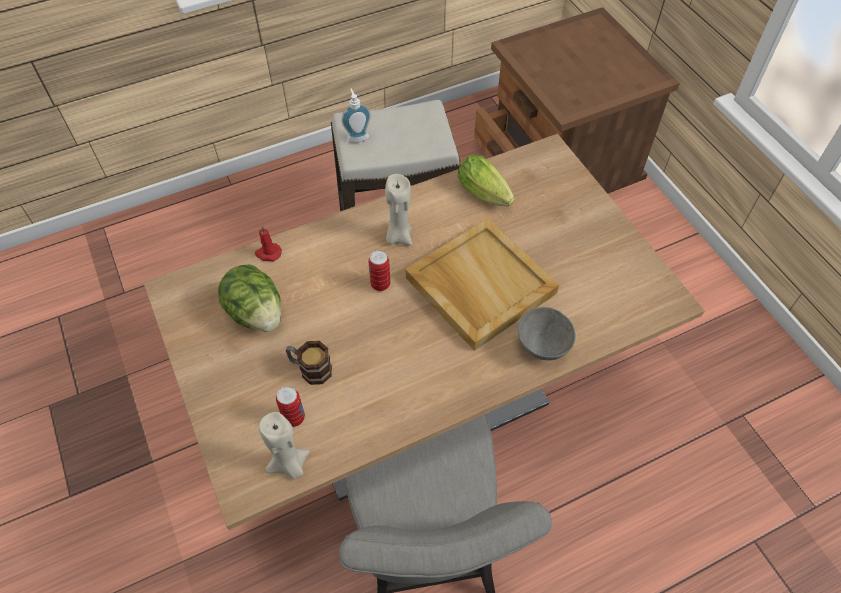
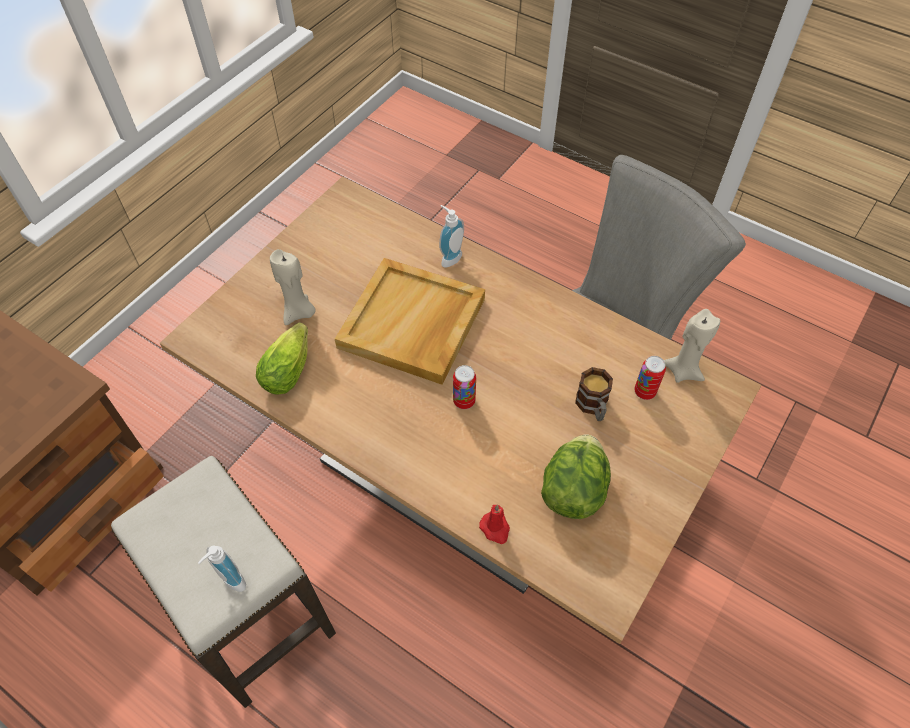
camera: 120 degrees left, 0 degrees up
(398, 236) = (394, 416): beige candle -> beige candle (299, 313)
(541, 348) = (449, 257): grey bowl -> soap dispenser

